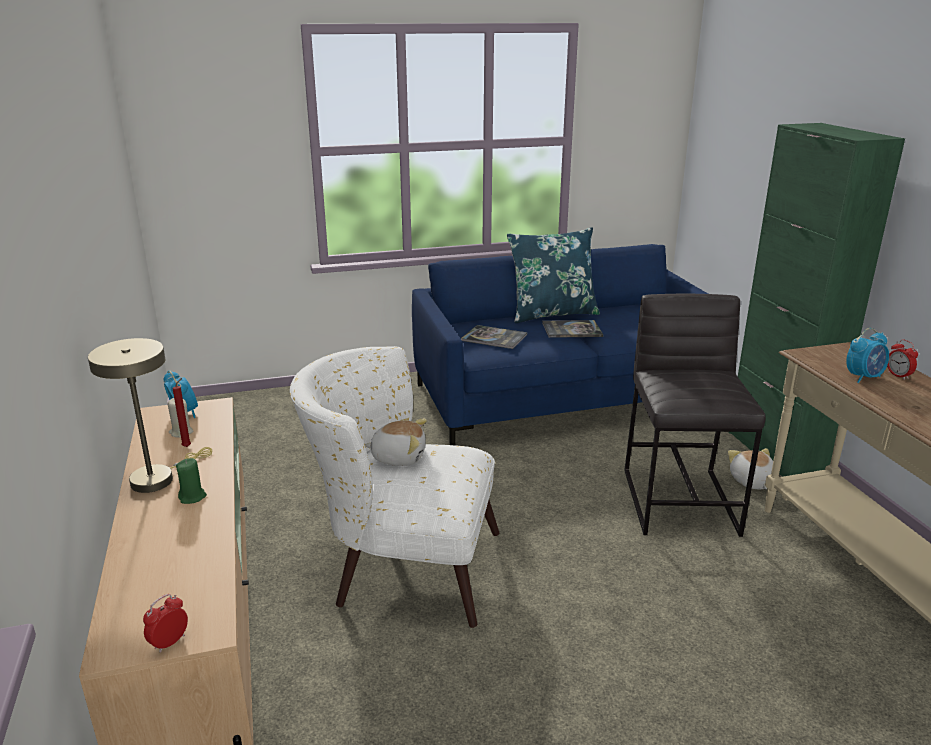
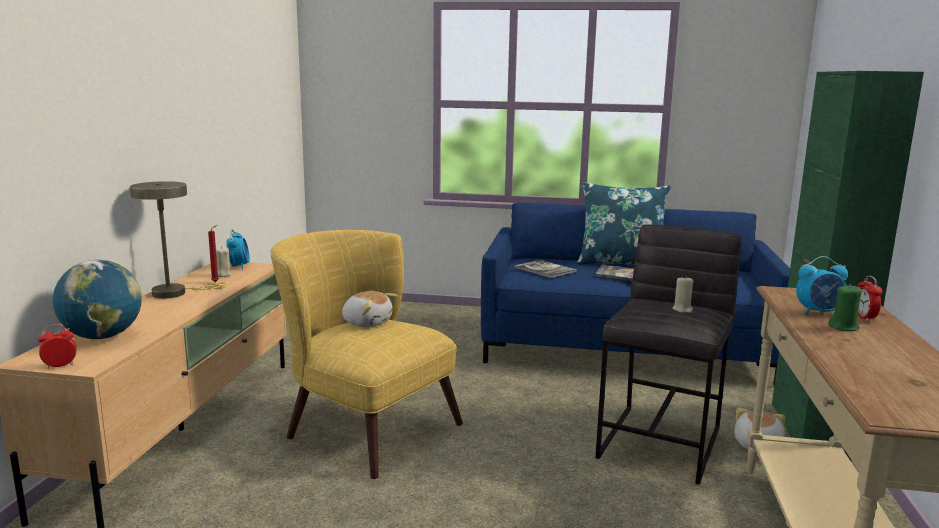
camera: 25 degrees right, 10 degrees down
(161, 578) = (102, 337): none -> globe
(192, 497) = (180, 305): green candle -> green candle (843, 327)
(402, 566) = (362, 426): white armchair -> yellow armchair
(707, 379) = (682, 309): none -> beige candle

